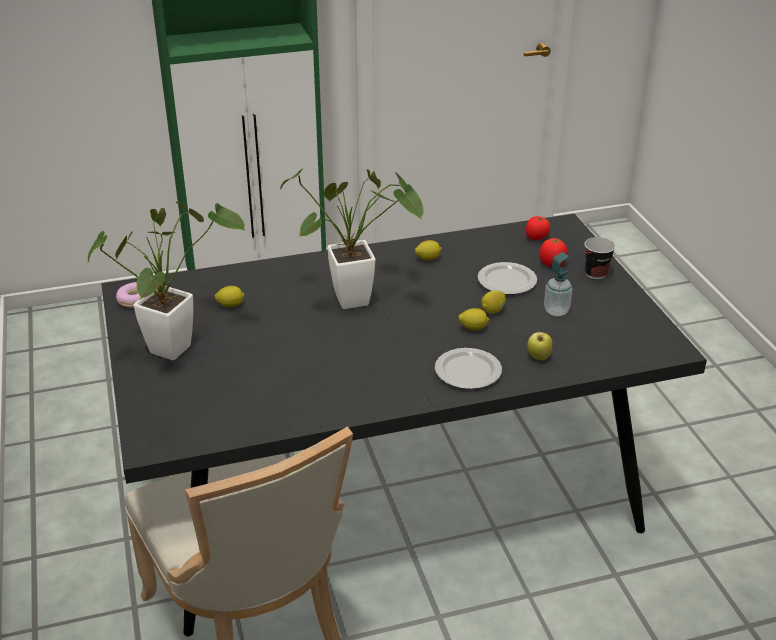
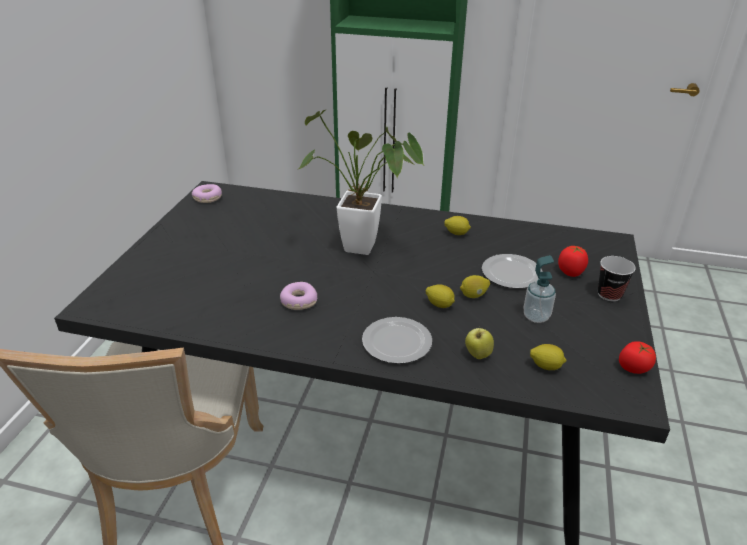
camera: 30 degrees right, 0 degrees up
(177, 345) = (197, 238): potted plant -> none
(230, 305) = (266, 222): lemon -> lemon (545, 366)
(349, 368) = (298, 301): none -> donut
(536, 237) = (576, 244): tomato -> tomato (633, 368)

